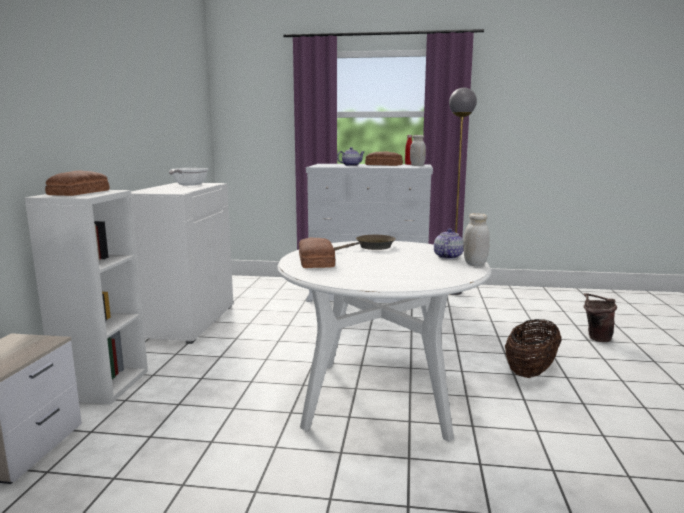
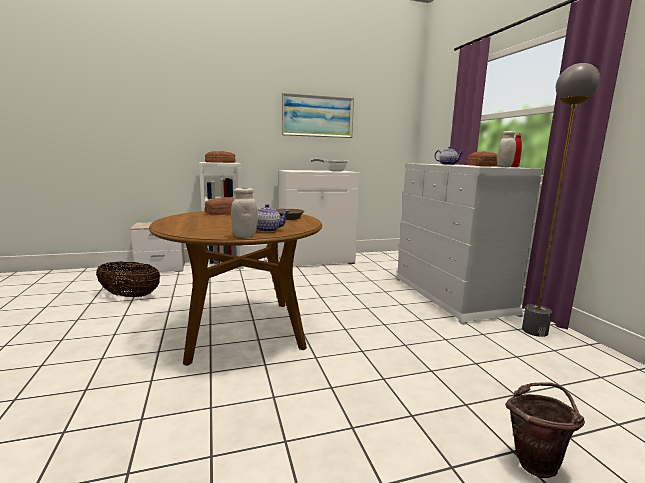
camera: 65 degrees right, 0 degrees up
(142, 102) = (317, 116): none -> picture
(380, 397) = (242, 329): white dining table -> brown dining table
(530, 371) = (347, 398): basket -> basket (130, 296)

